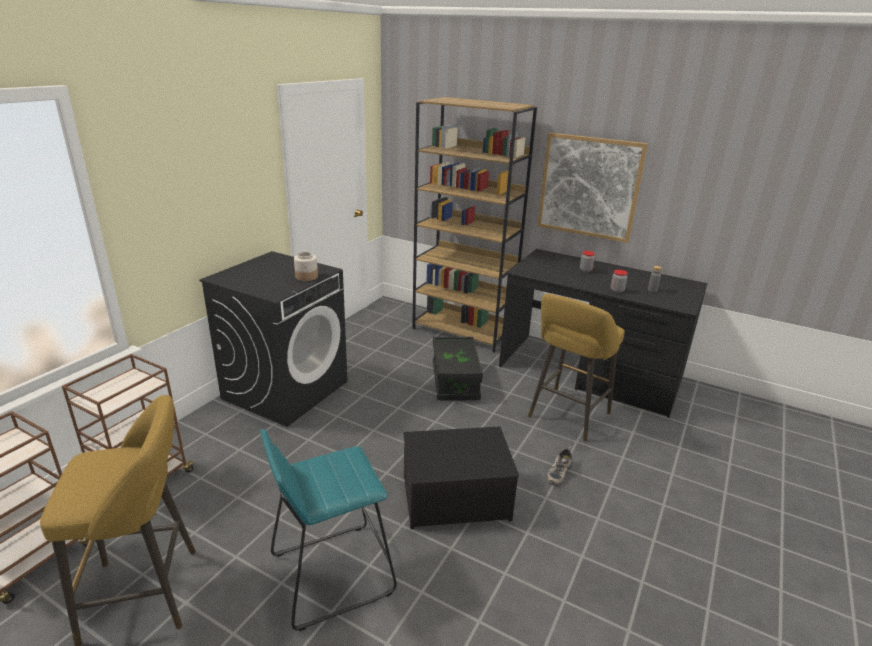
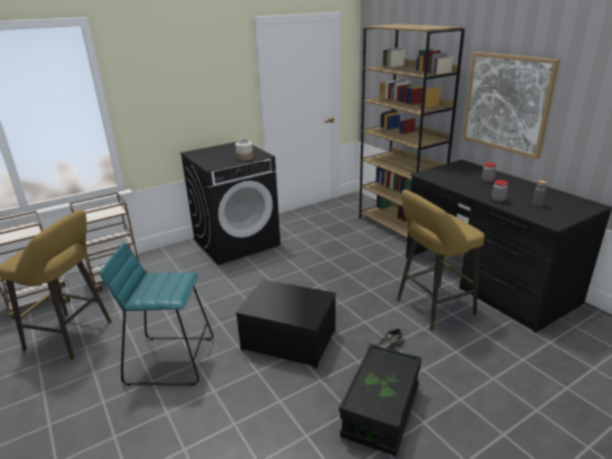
camera: 30 degrees right, 0 degrees up
(455, 381) = (359, 260): black storage box -> black storage box (381, 411)

